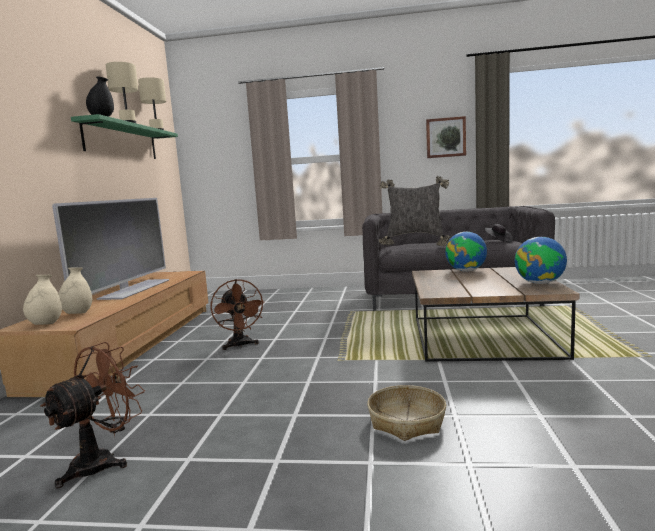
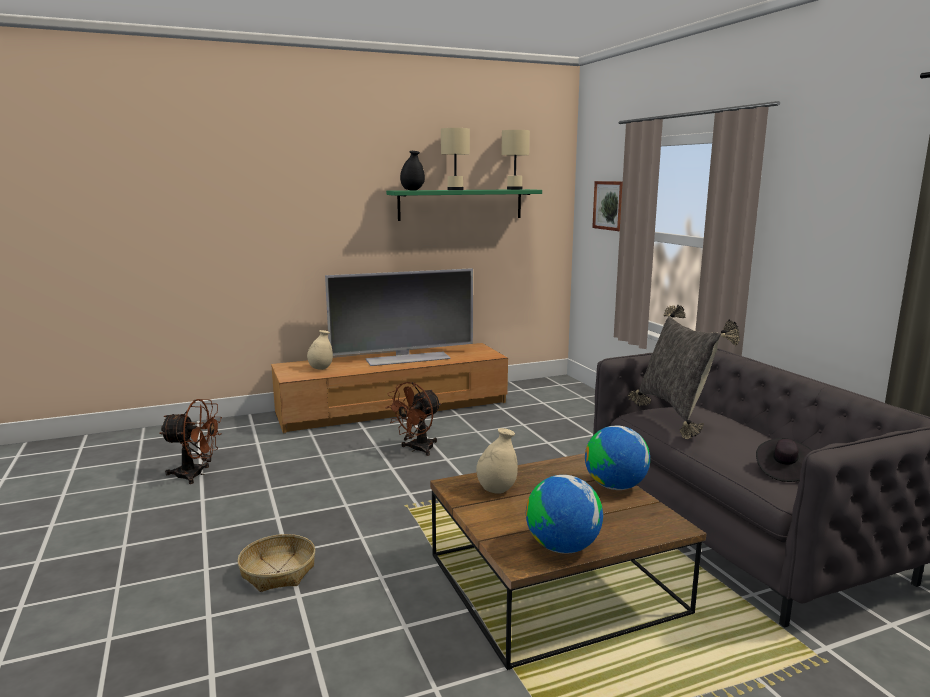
camera: 60 degrees right, 5 degrees up
(46, 324) = (290, 370): beige vase -> beige vase (496, 490)
(445, 137) = (872, 240): picture -> picture (610, 205)

